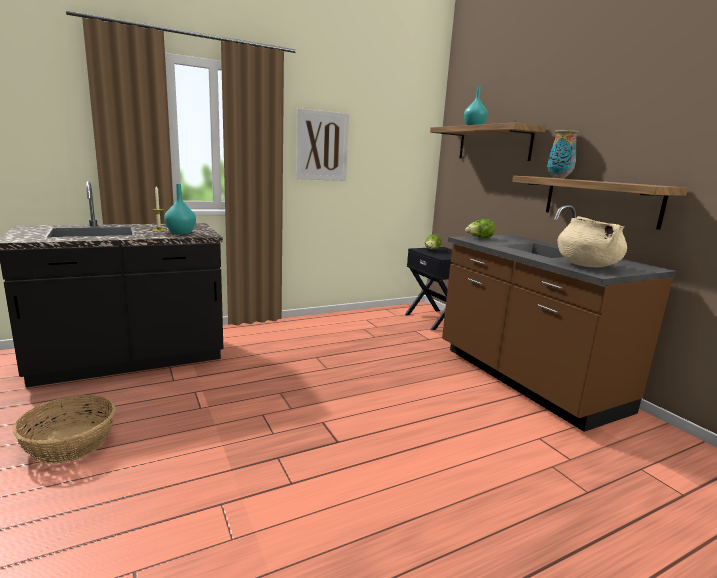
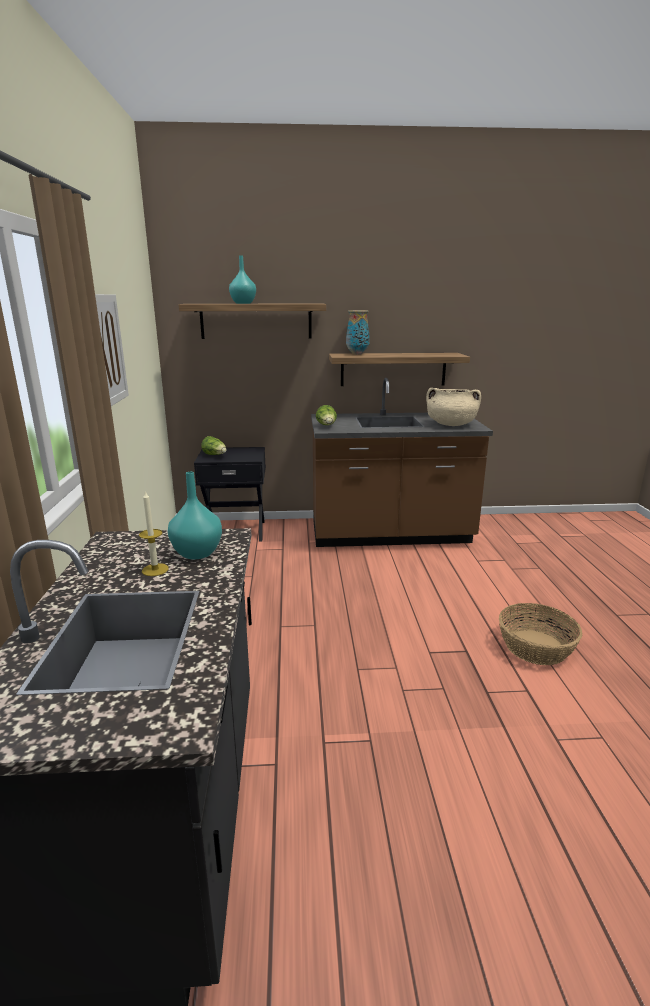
camera: 65 degrees left, 5 degrees up
(70, 443) = (427, 889): basket -> basket (535, 647)

